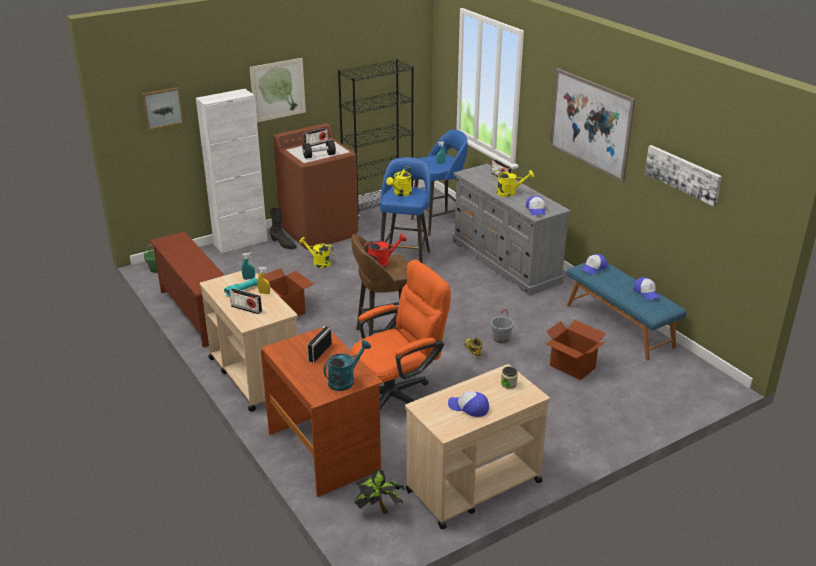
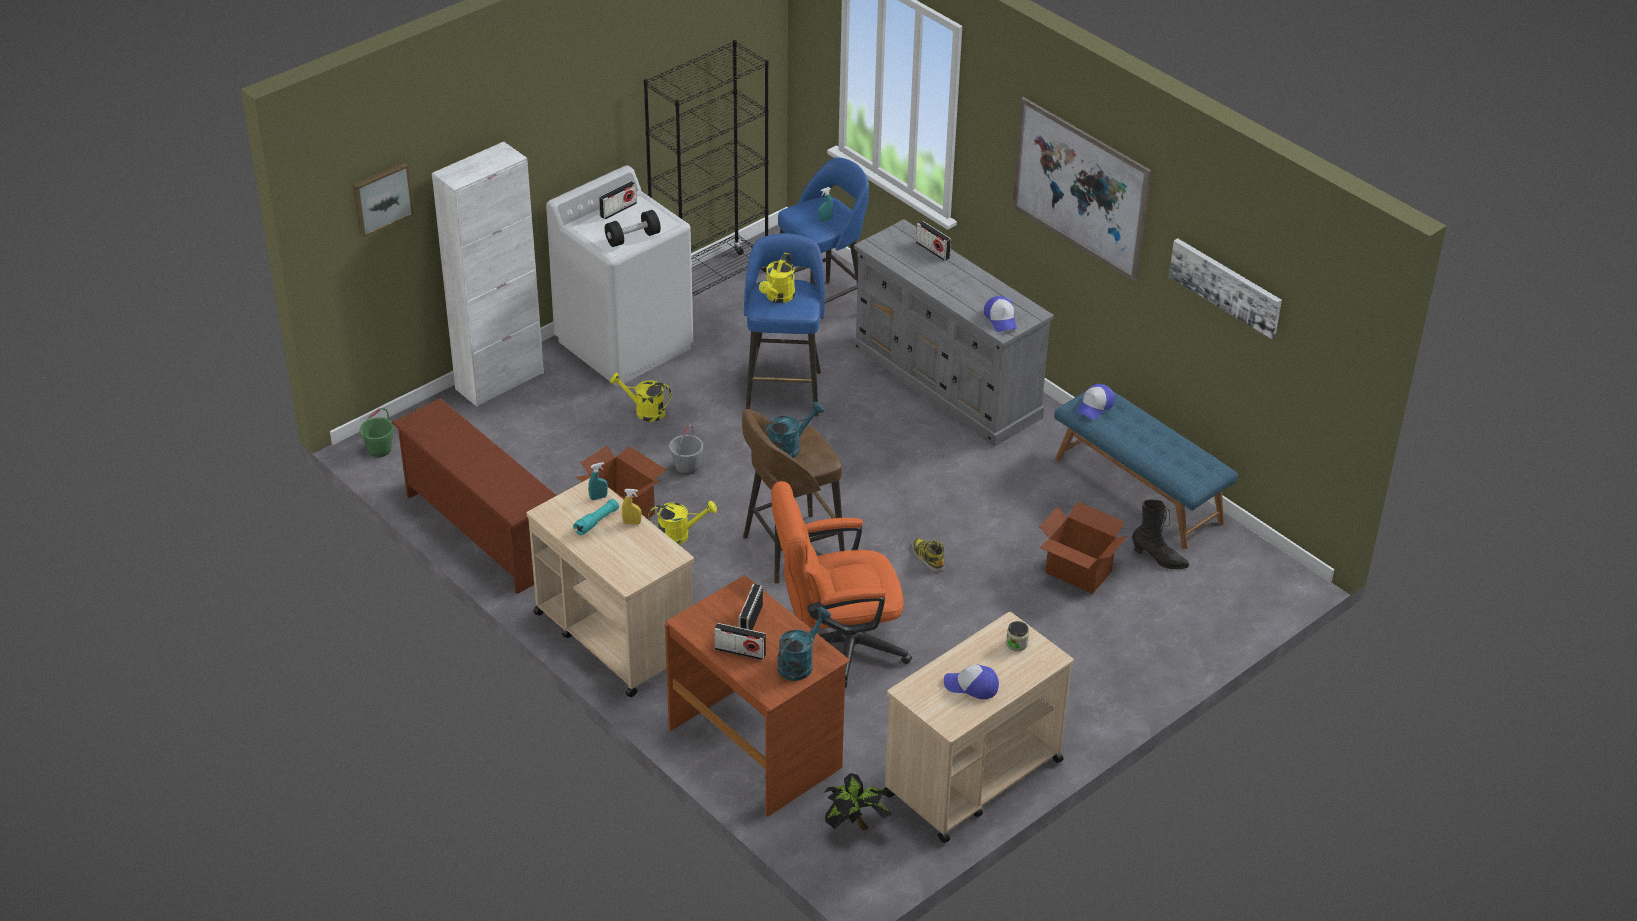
camera: 10 degrees left, 10 degrees up
(246, 309) = (616, 554): radio -> radio (740, 651)
(278, 90) = (551, 130): picture -> none
(283, 244) = (573, 378): black boot -> black boot (1159, 559)
(319, 231) = (625, 344): brown washing machine -> white washing machine
(382, 263) = (789, 448): red watering can -> turquoise watering can
(398, 395) = (836, 646): orange office chair -> orange office chair turned 150 degrees counterclockwise
(501, 339) = (966, 533): grey bucket -> grey bucket (687, 467)
(510, 193) = (953, 285): yellow watering can -> yellow watering can (679, 535)
(646, 292) = (1178, 447): cap -> none

